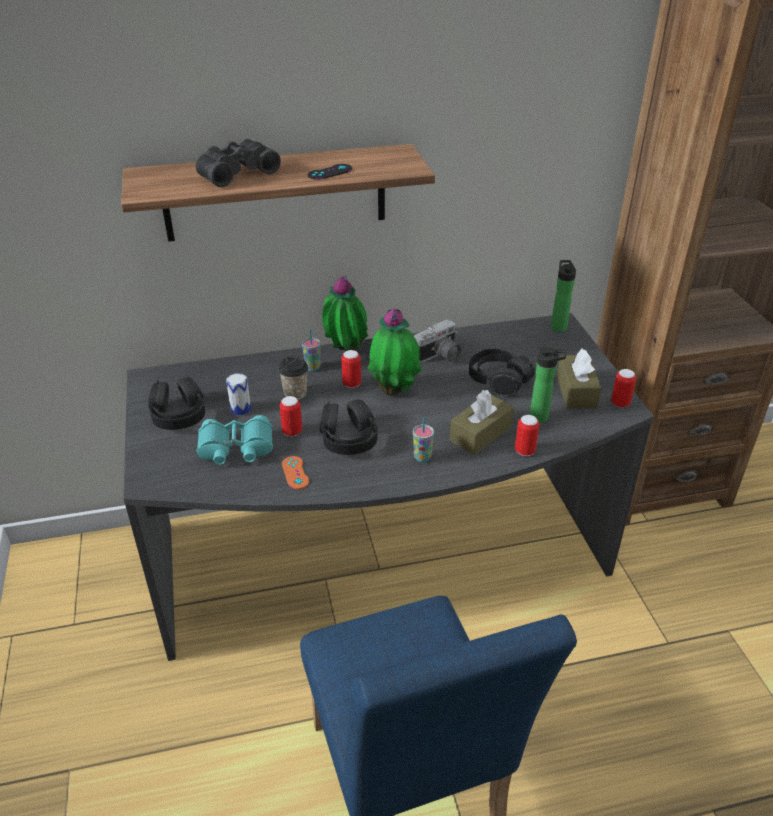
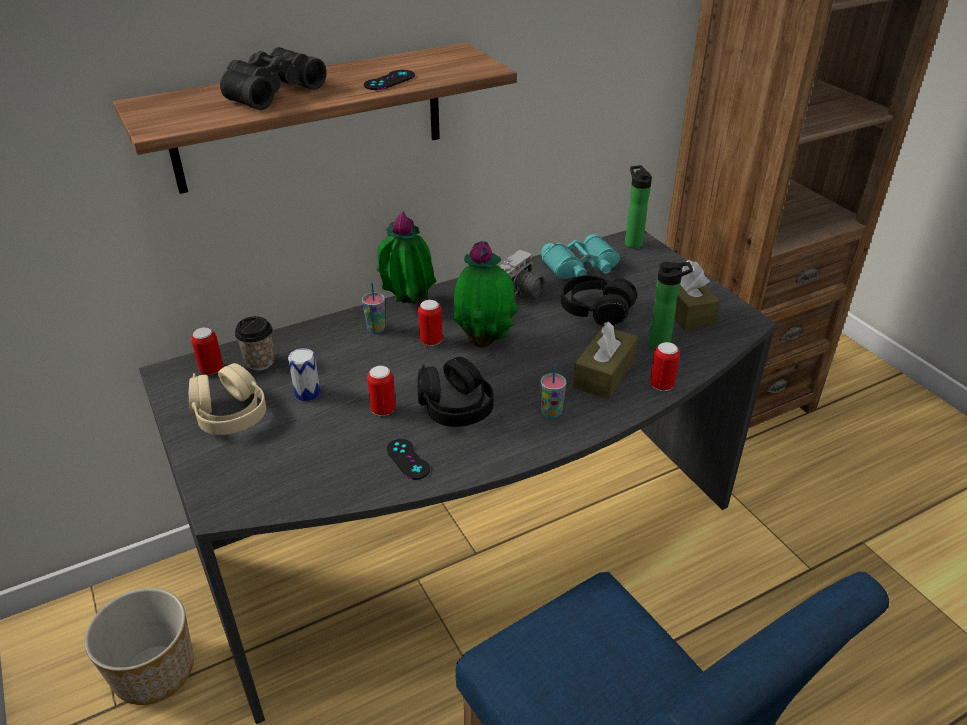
camera: 15 degrees left, 0 degrees up
(108, 604) = (154, 670): none -> planter
(178, 415) = (230, 413): black headphones -> beige headphones
(236, 449) = (321, 443): turquoise binoculars -> turquoise binoculars (581, 267)
(295, 393) = (367, 363): cup -> cup (260, 362)
(295, 473) = (408, 459): orange game controller -> black game controller
(620, 403) = (736, 316): can -> can (211, 370)

